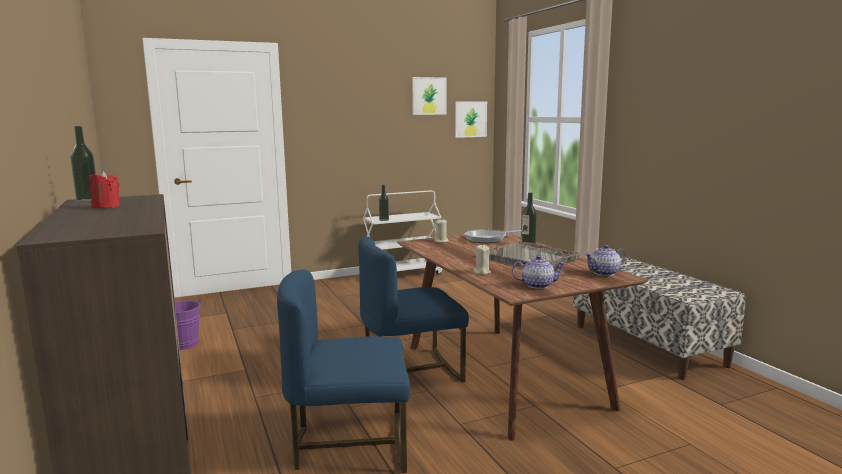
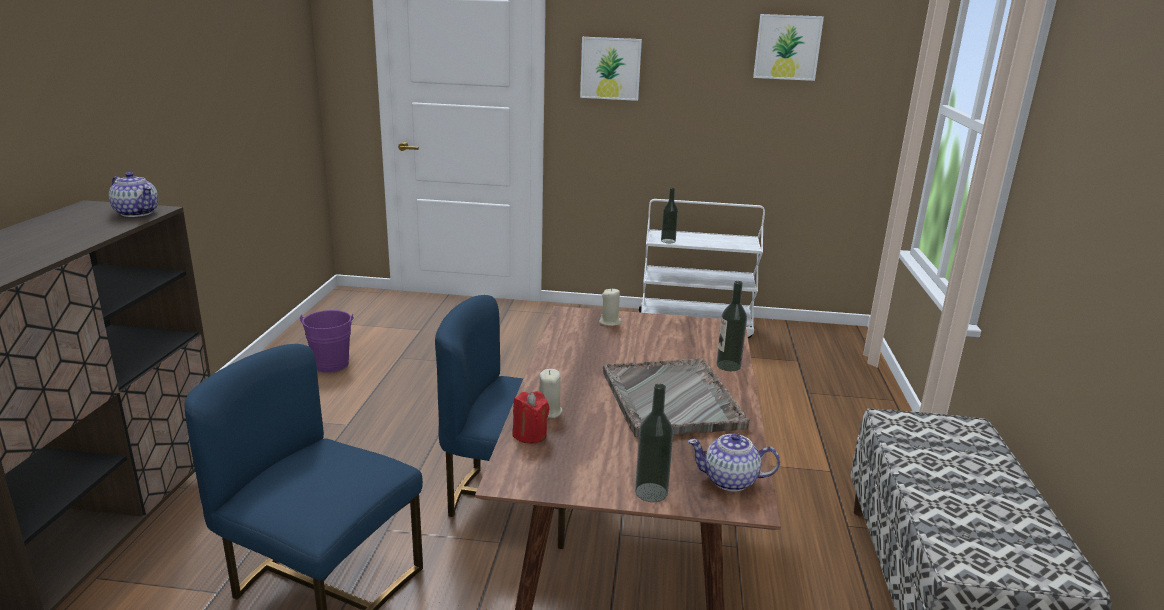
camera: 30 degrees right, 10 degrees up
(88, 200) = (90, 207): bottle -> bottle (651, 492)
(106, 206) = (65, 227): red candle -> red candle (530, 435)
(470, 119) = (862, 91): picture -> picture (610, 68)
(488, 239) = (684, 336): frying pan -> none
(537, 285) = (574, 471): teapot -> teapot (137, 213)

